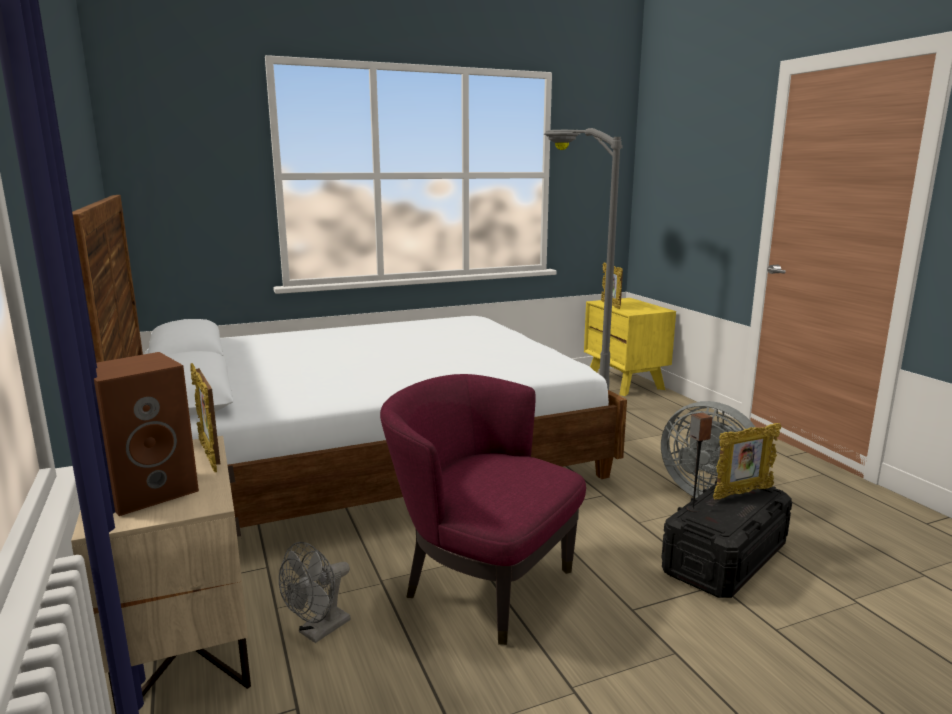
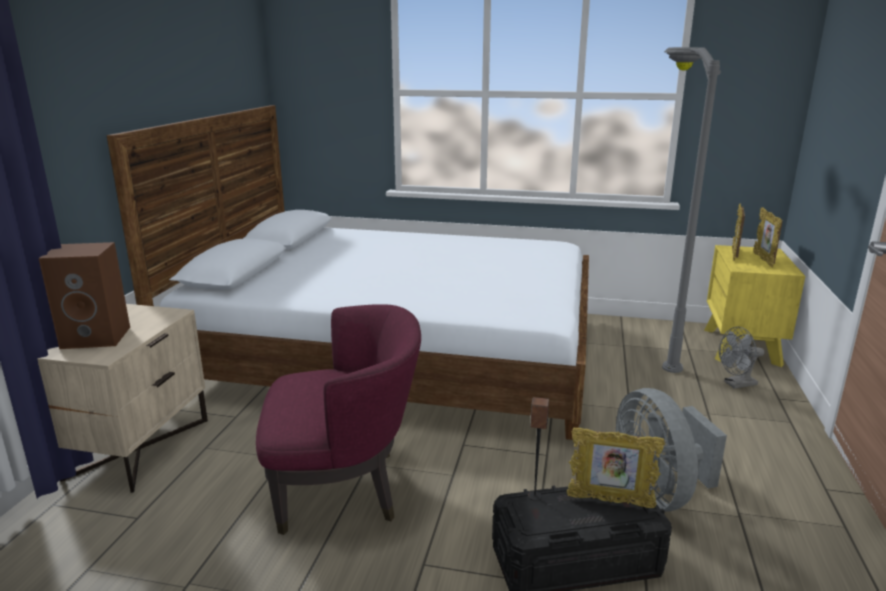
camera: 35 degrees right, 5 degrees up
(210, 456) = (161, 323): picture frame -> picture frame (763, 260)
(319, 631) = (207, 474): grey fan -> grey fan (736, 384)
(483, 583) = (345, 489): purple armchair -> purple armchair turned 105 degrees clockwise

